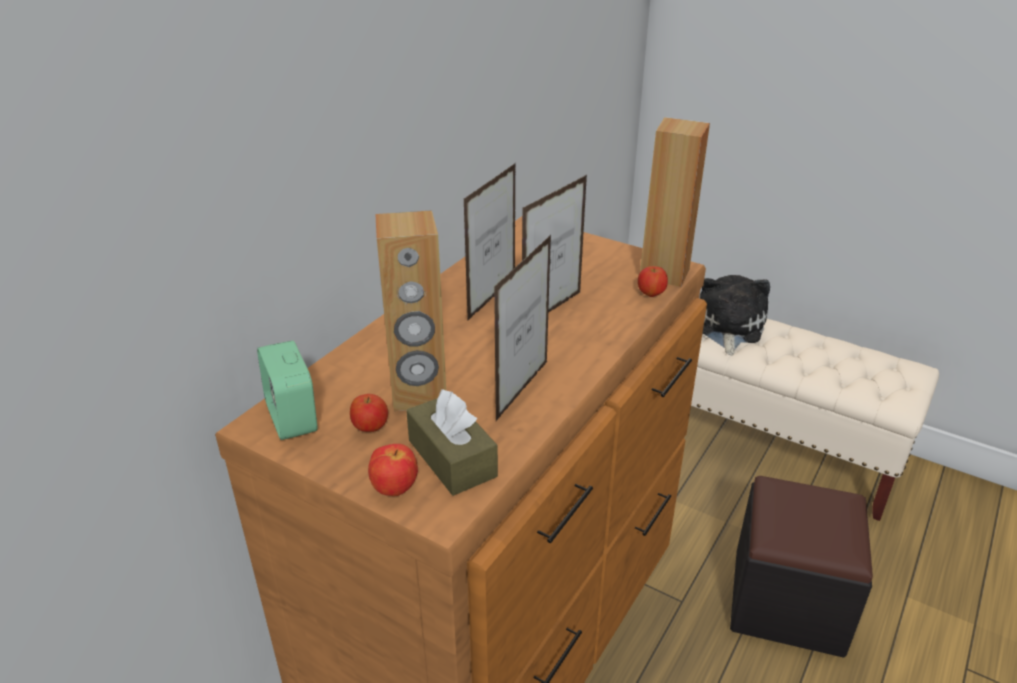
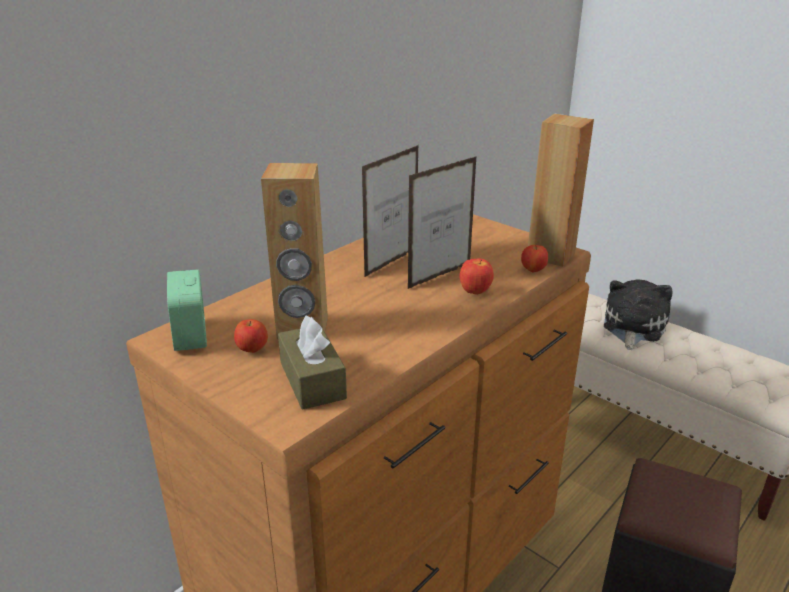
camera: 10 degrees right, 5 degrees down
(395, 489) = (255, 399): apple -> apple (475, 292)
(522, 390) = (393, 334): picture frame -> none

